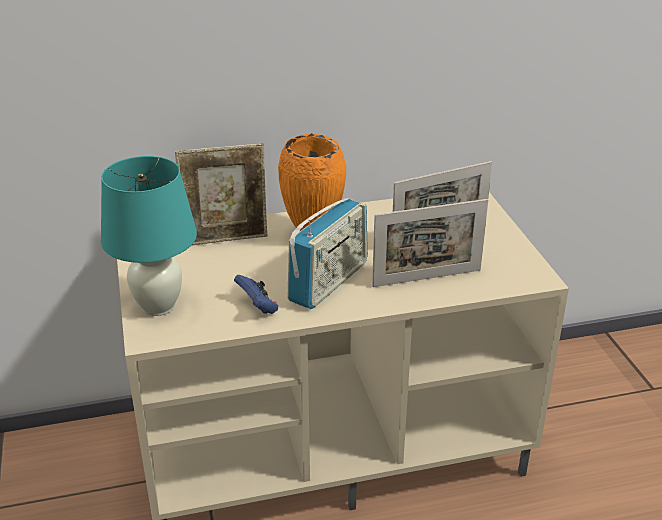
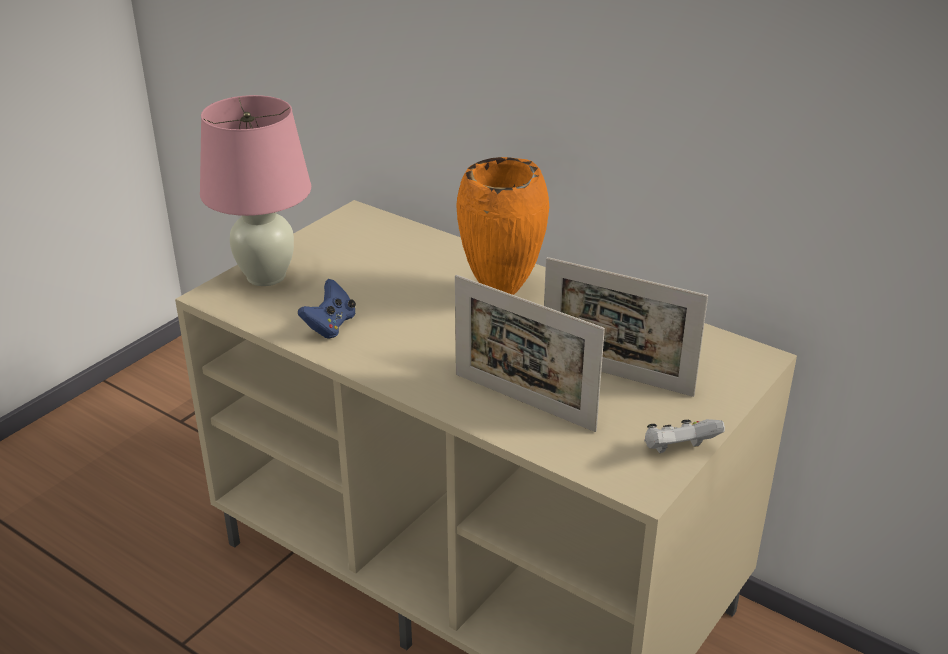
camera: 50 degrees right, 0 degrees up
(158, 306) = (266, 276): turquoise table lamp -> pink table lamp
(226, 239) = (423, 253): picture frame -> none
(329, 282) = (428, 344): radio -> none
(523, 255) = (678, 451): none -> white game controller

